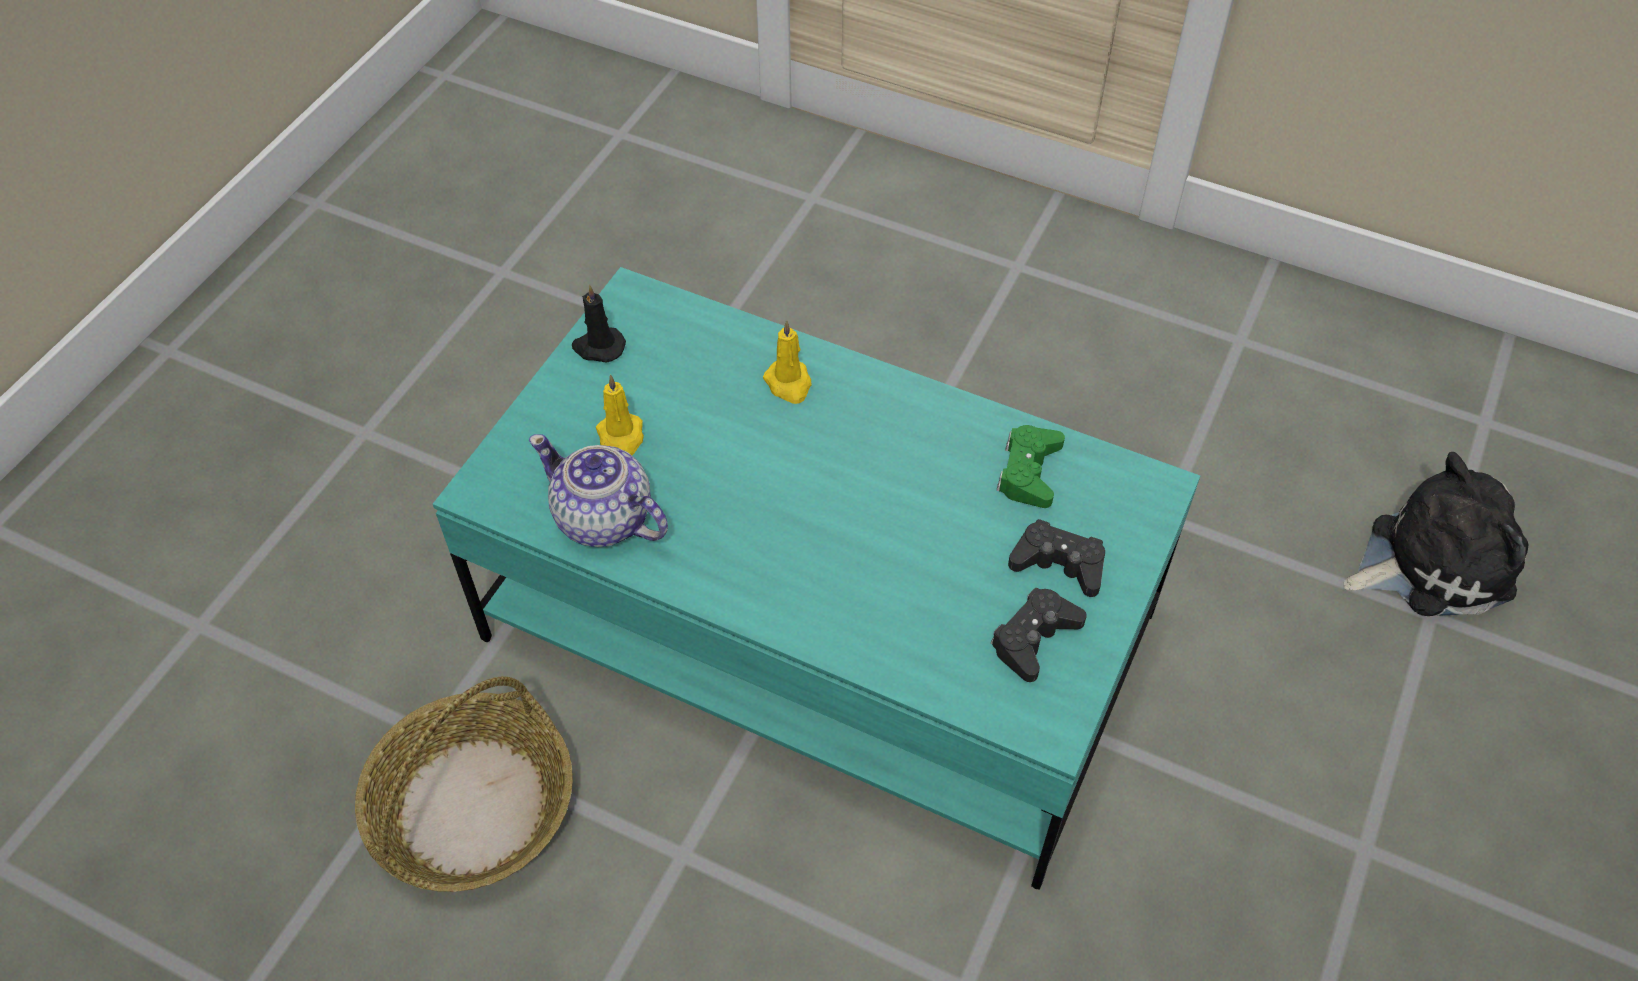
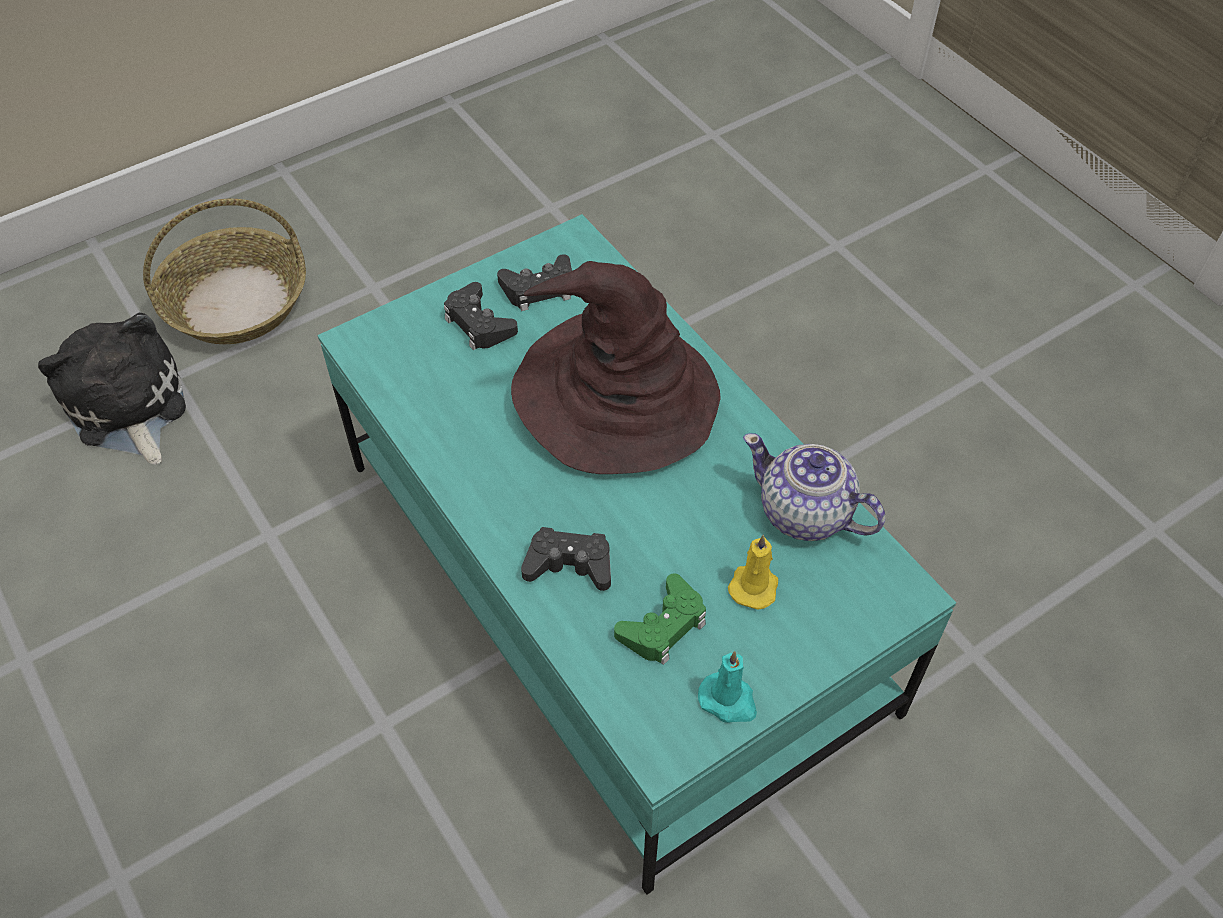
camera: 150 degrees left, 0 degrees up
(472, 808) = (953, 579): basket -> basket (237, 301)
(598, 347) = (729, 700): black candle -> turquoise candle
(604, 519) = (805, 514): teapot -> teapot turned 150 degrees clockwise
(789, 384) = (569, 565): yellow candle -> black game controller
(860, 553) = (615, 394): none -> brown hat
(1029, 472) = (438, 393): green game controller -> green game controller (663, 626)
(1430, 561) = (127, 407): plush toy -> plush toy turned 45 degrees clockwise

